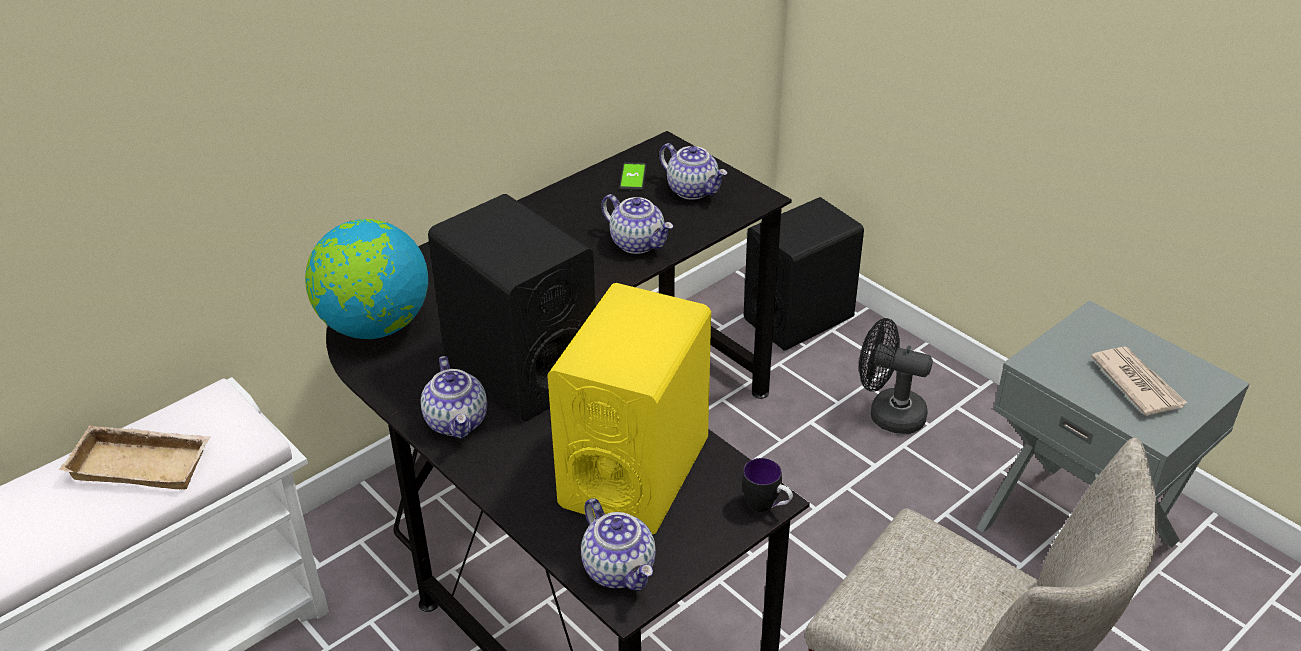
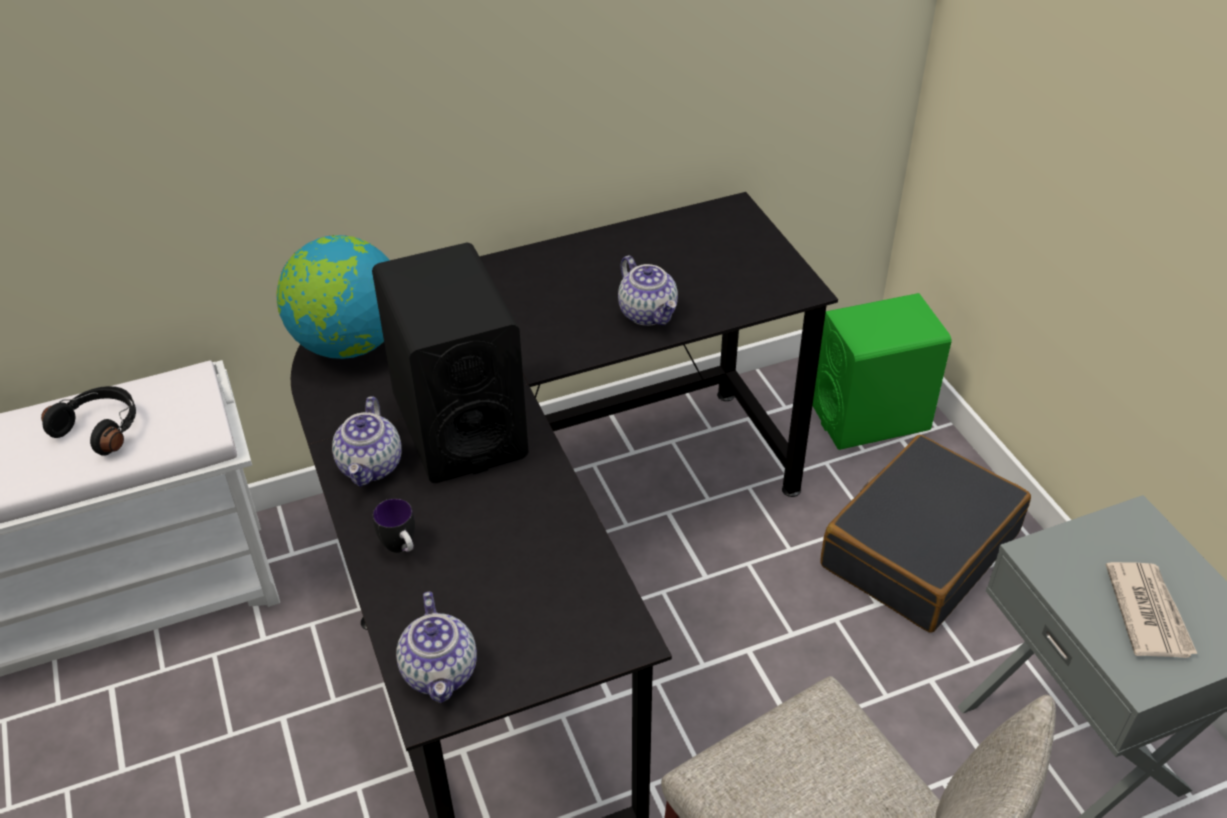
camera: 20 degrees right, 5 degrees up
(143, 462) = (101, 428): beige tray -> black headphones
(633, 177) = (682, 238): phone -> none
(634, 472) = (511, 569): yellow speaker -> none
(693, 190) = (737, 265): teapot -> none
(766, 507) = (623, 647): mug -> mug (402, 548)
(798, 318) = (870, 417): black speaker -> green speaker
(888, 413) = (918, 549): black fan -> black suitcase

